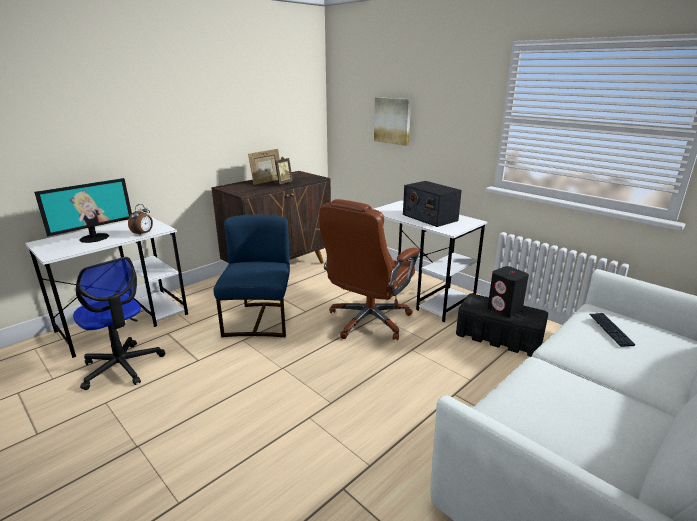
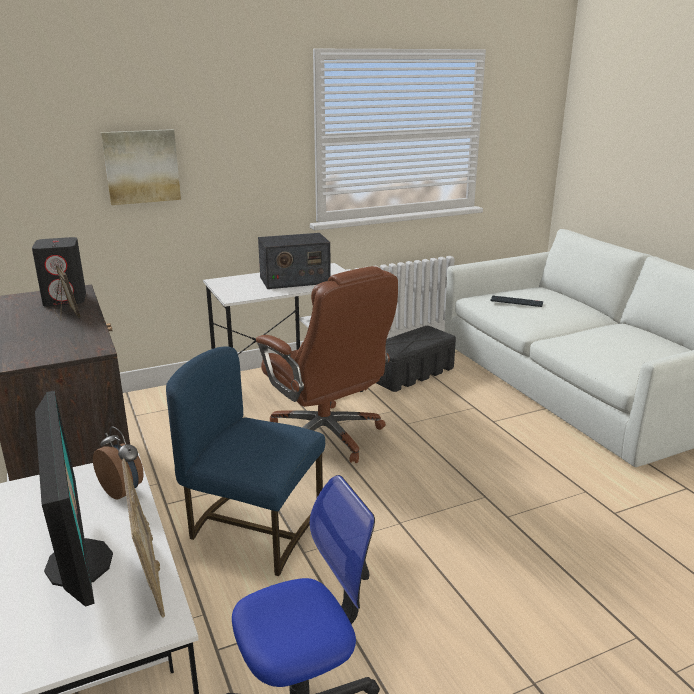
camera: 70 degrees left, 0 degrees up
(267, 182) = (35, 325): picture frame -> picture frame (149, 579)
(505, 309) = (414, 339): black speaker -> black speaker (65, 300)

